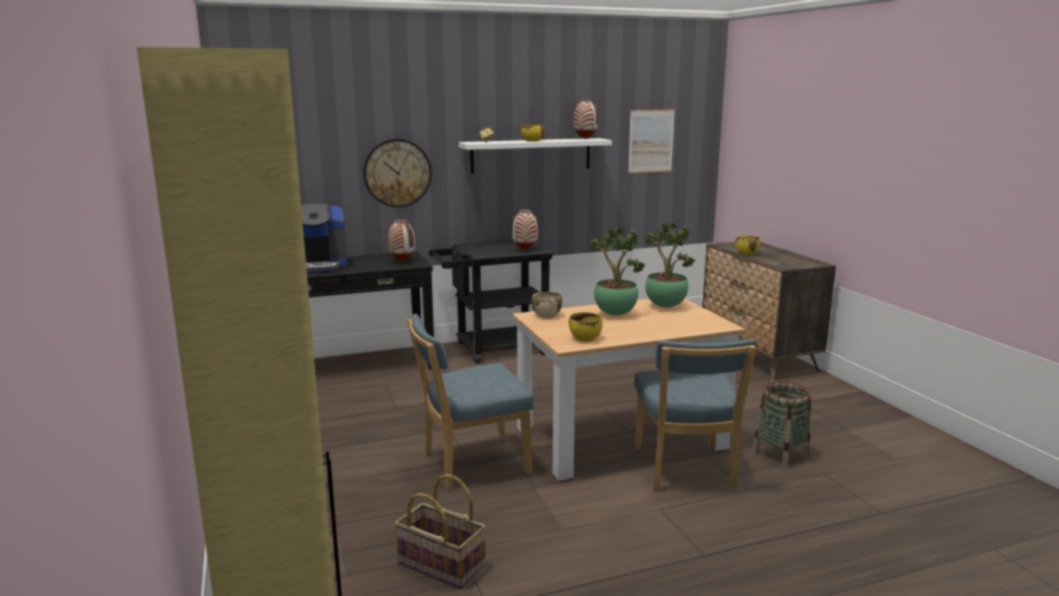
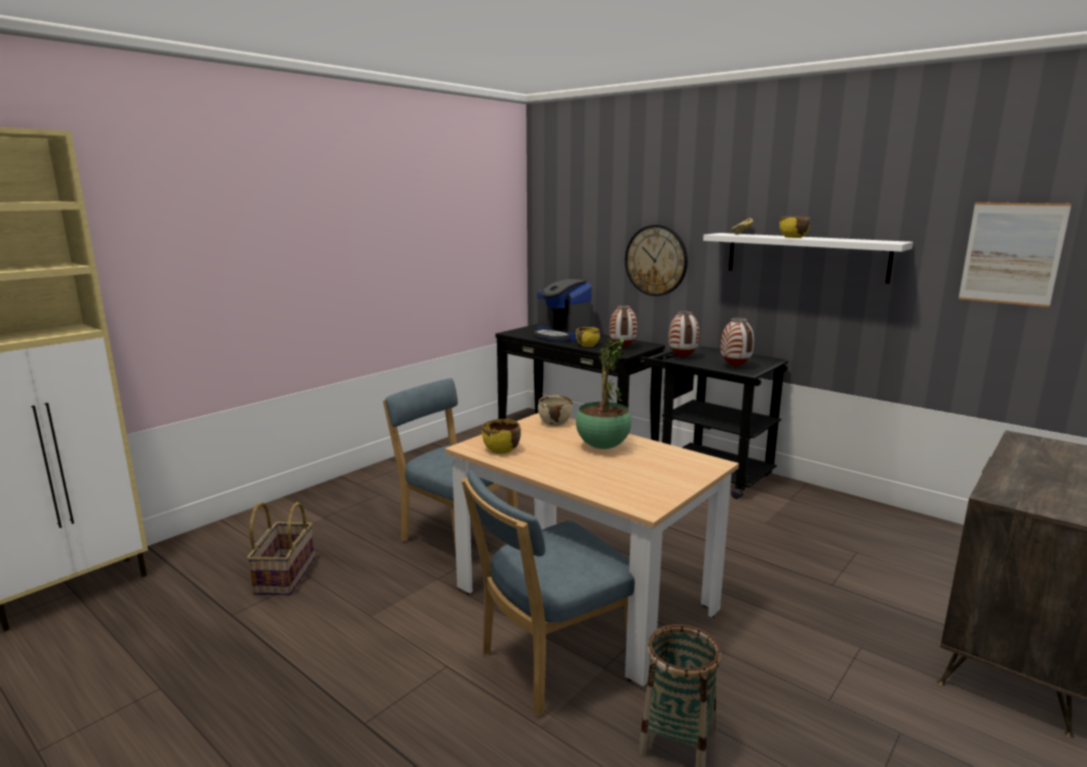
camera: 60 degrees right, 0 degrees up
(585, 139) = (878, 240): vase -> vase (683, 357)
(664, 306) = (675, 463): potted plant -> none
(746, 253) = (1016, 460): yellow bowl -> yellow bowl (587, 345)

